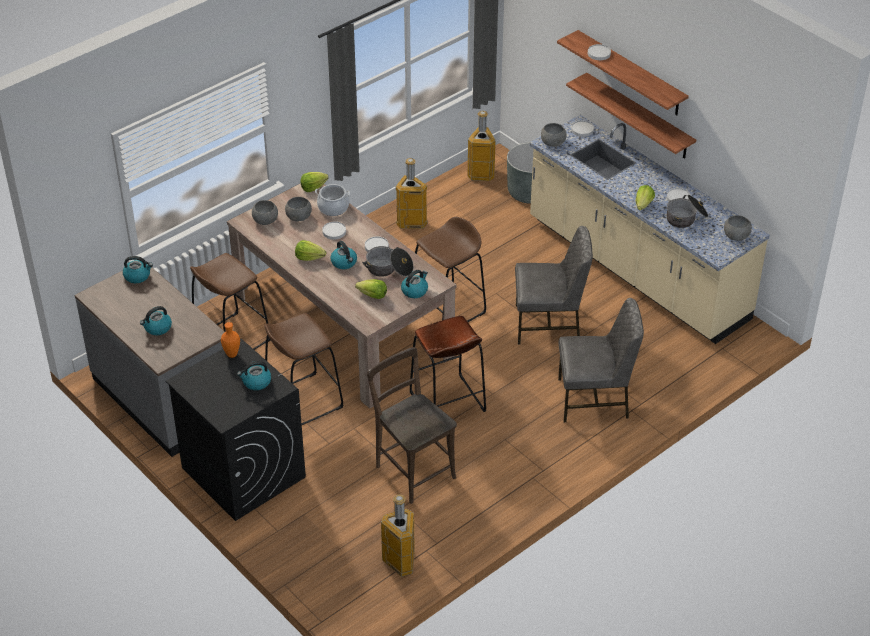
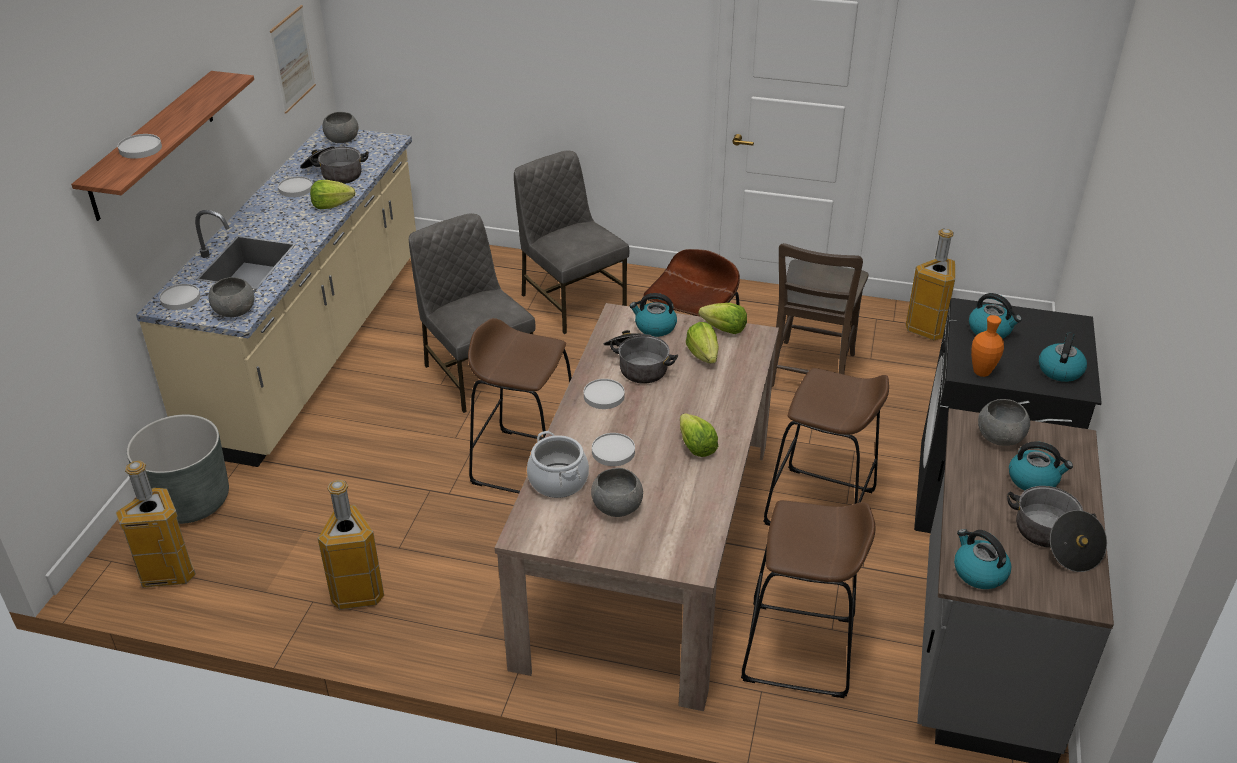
camera: 125 degrees left, 5 degrees down
(124, 309) = (1054, 539): none -> cooking pot
(265, 220) = (663, 540): grey bowl -> grey bowl (999, 437)
(313, 187) = (527, 530): lettuce -> lettuce (724, 329)
(344, 262) = (669, 409): kettle -> kettle (1060, 370)
(639, 116) = (182, 196): shelf -> none
(765, 174) = (292, 59): none -> picture

